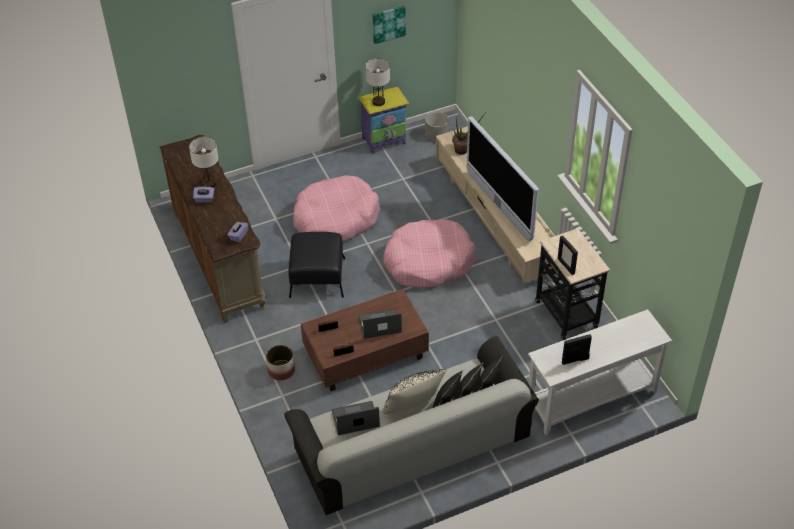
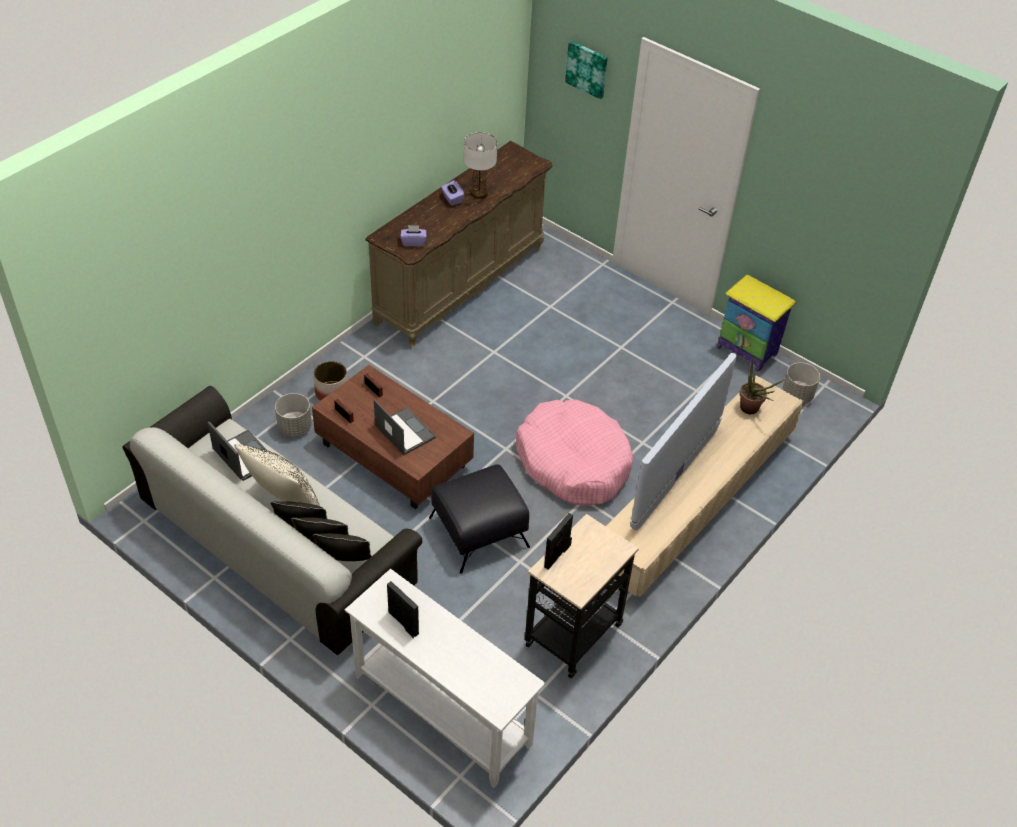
camera: 60 degrees right, 0 degrees up
(303, 403) = (295, 427): none -> grey planter
(318, 277) = (485, 372): black ottoman -> black ottoman (479, 532)
(335, 219) = (585, 355): pink dog bed -> none
(378, 102) = (751, 293): table lamp -> none
(388, 24) = (811, 208): picture -> picture (587, 69)

